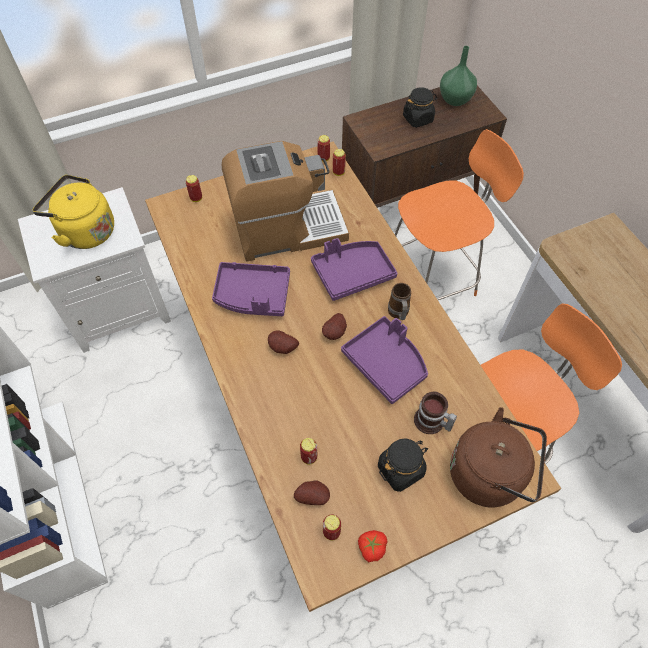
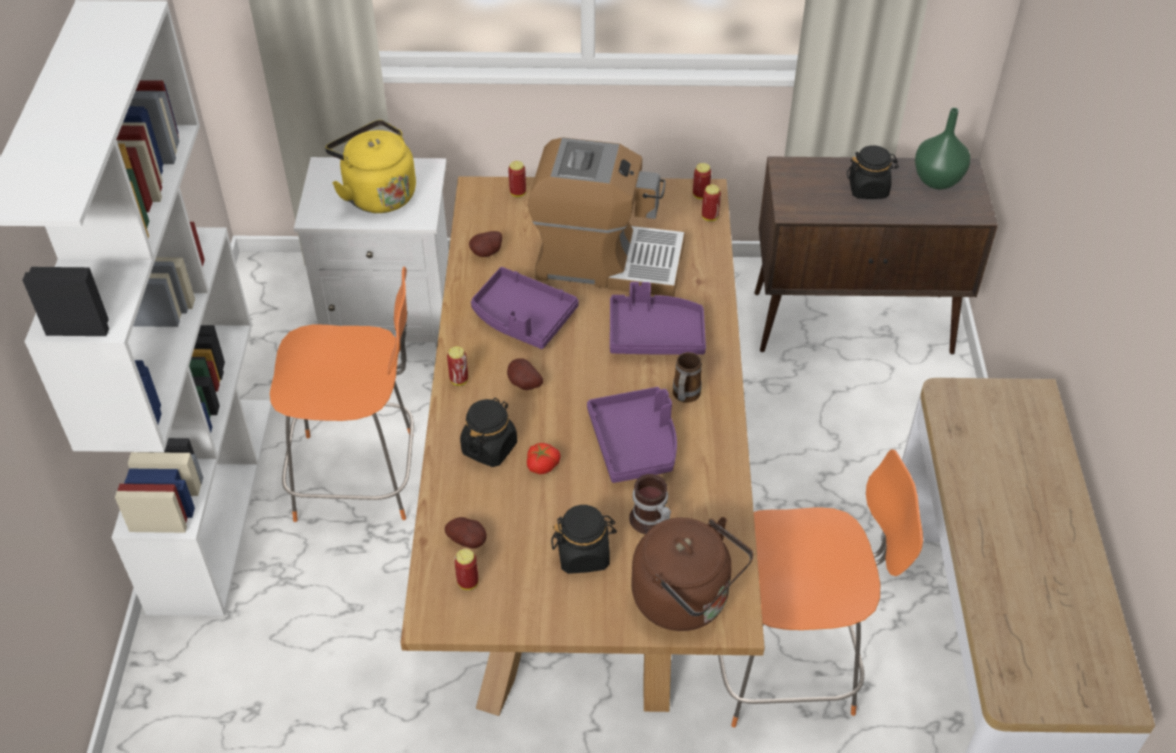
camera: 25 degrees right, 10 degrees down
(286, 410) = (489, 447): none -> black jar
(309, 457) = (487, 502): can -> can (459, 380)
(335, 333) = (595, 390): potato -> potato (488, 254)
(371, 547) = (502, 614): tomato -> tomato (542, 464)
(432, 281) = (827, 429): orange chair -> orange chair (361, 476)

